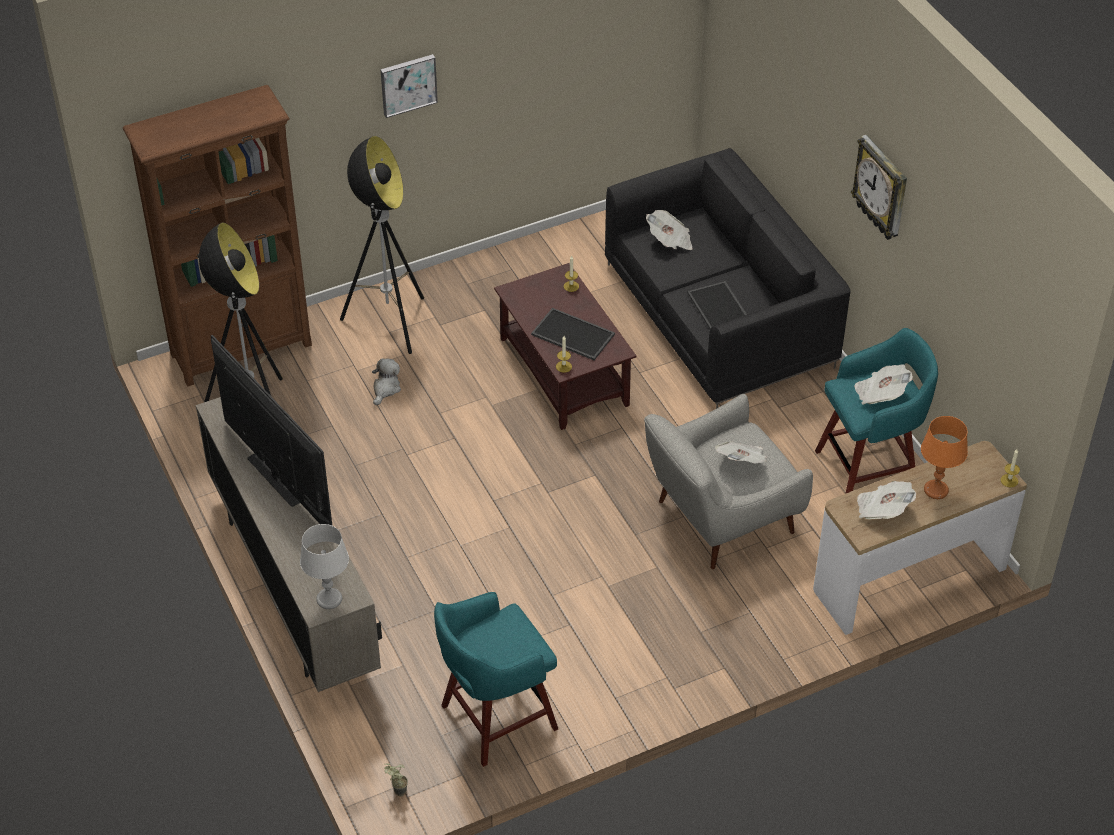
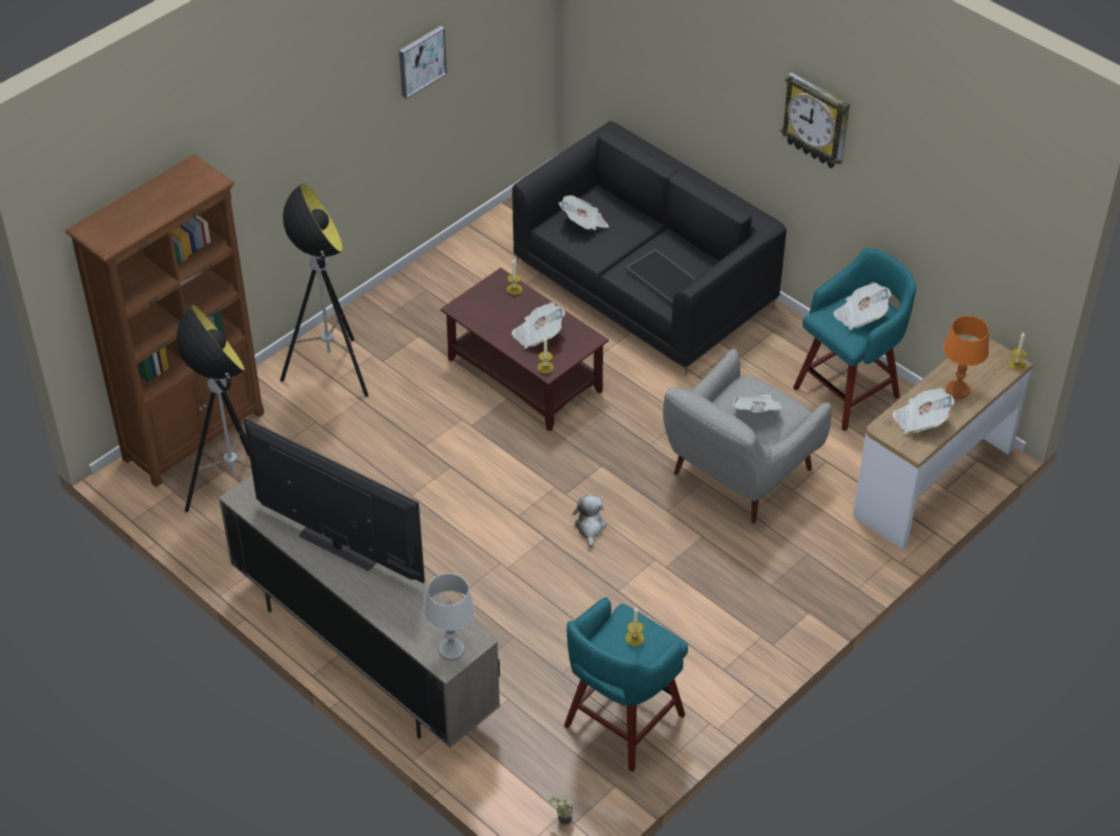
camera: 20 degrees left, 0 degrees up
(385, 389) = (359, 436): plush toy -> plush toy (590, 527)
(408, 84) = (316, 124): picture -> picture (421, 61)
(507, 638) = (634, 638): none -> candle
(571, 335) = (538, 335): tray -> newspaper

